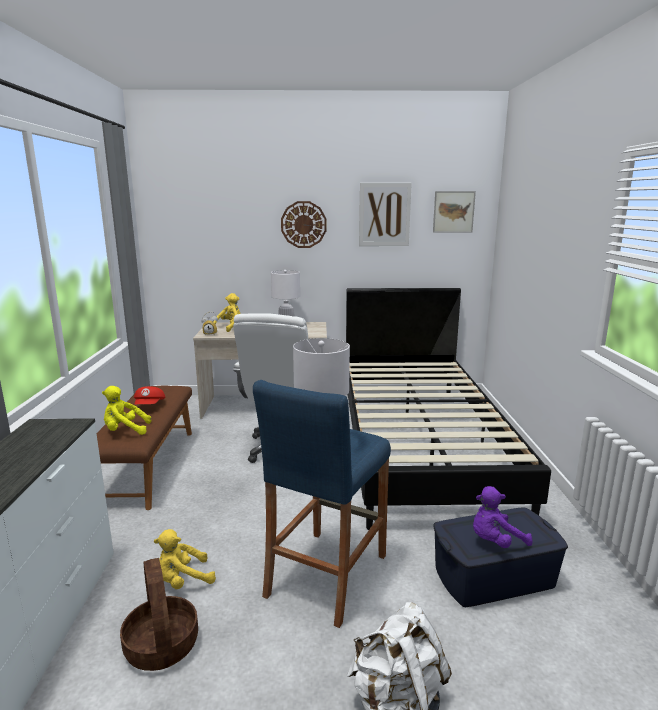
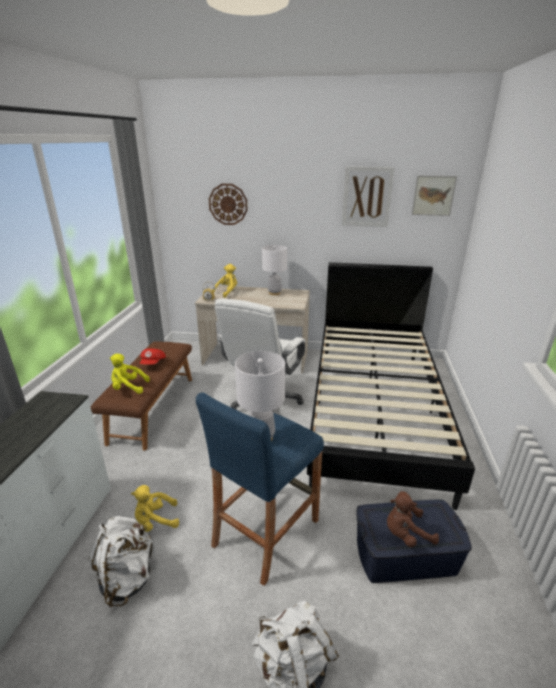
camera: 10 degrees right, 10 degrees up
(161, 645) = (127, 578): basket -> white backpack
(303, 224) = (293, 204): wall clock -> wall clock (228, 204)
(495, 541) = (406, 534): purple plush toy -> brown plush toy

